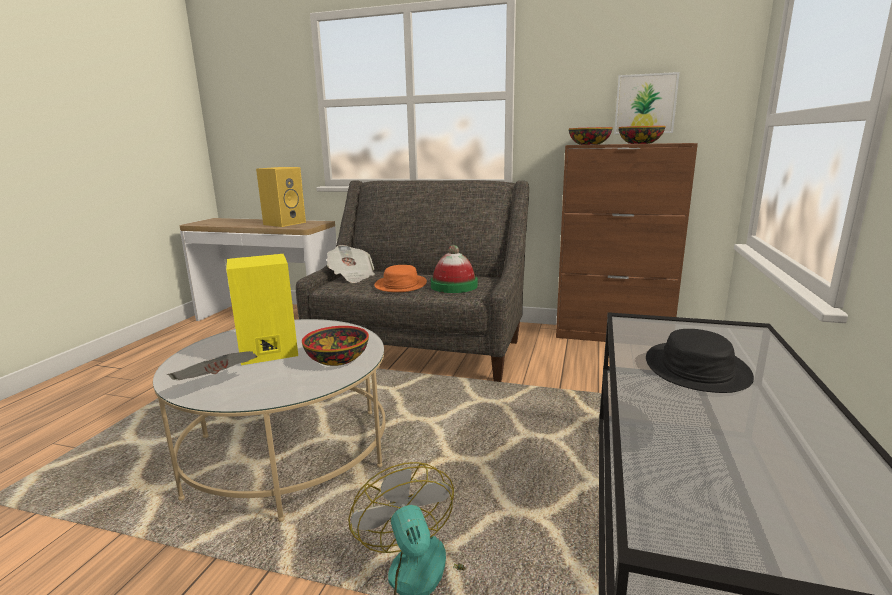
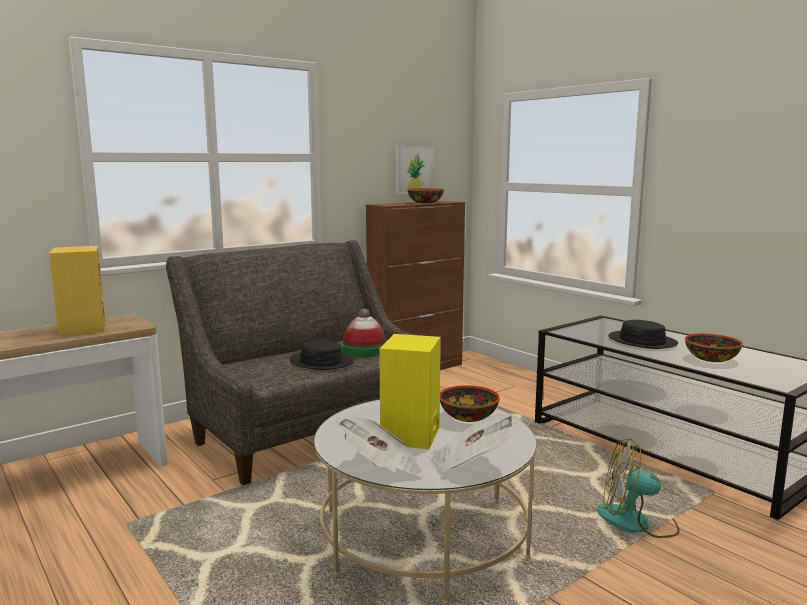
camera: 55 degrees left, 5 degrees down
(351, 276) = (247, 370): newspaper -> newspaper (382, 467)
(400, 285) = (321, 362): orange hat -> black hat
(589, 144) = (391, 204): bowl -> bowl (710, 358)

